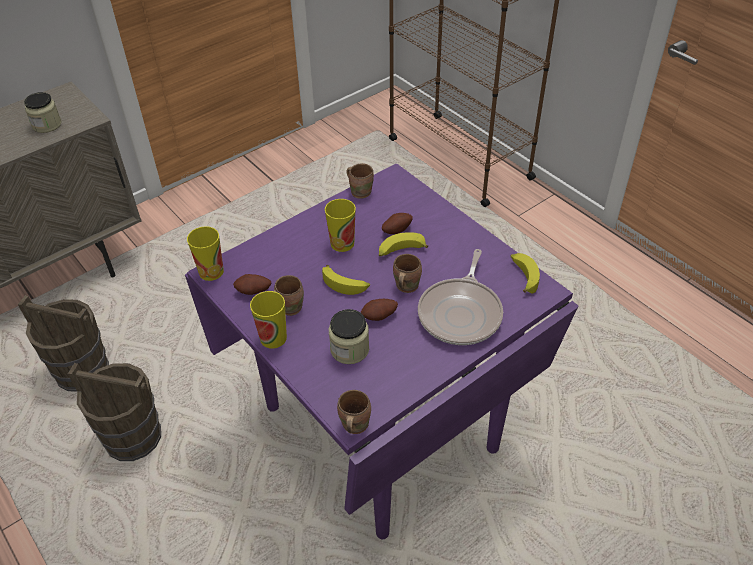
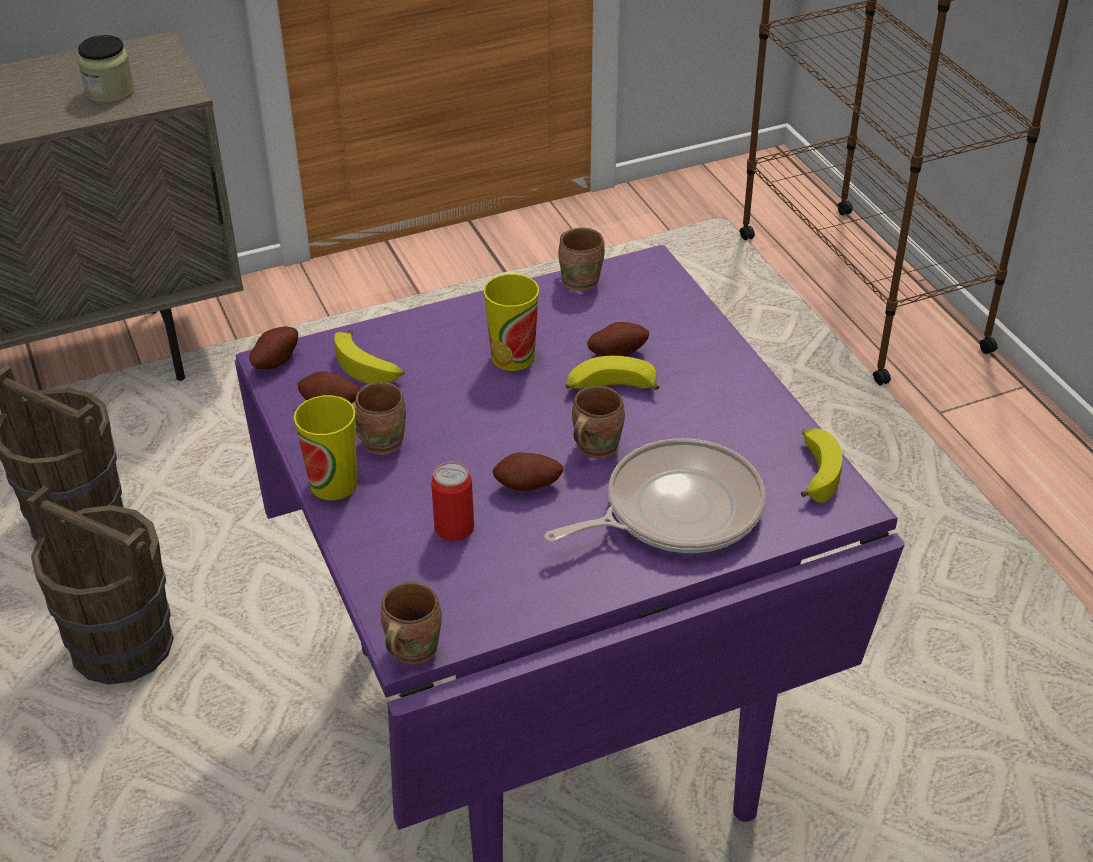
camera: 15 degrees right, 5 degrees down
(211, 272) = (275, 361): cup -> potato
(345, 284) = (491, 423): banana -> banana (369, 367)
(349, 349) = (454, 528): jar -> can
(461, 313) = (675, 510): frying pan -> frying pan turned 150 degrees counterclockwise

